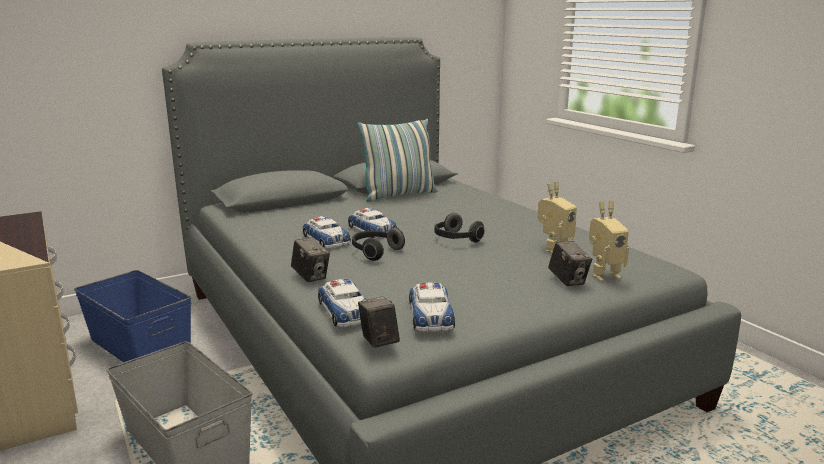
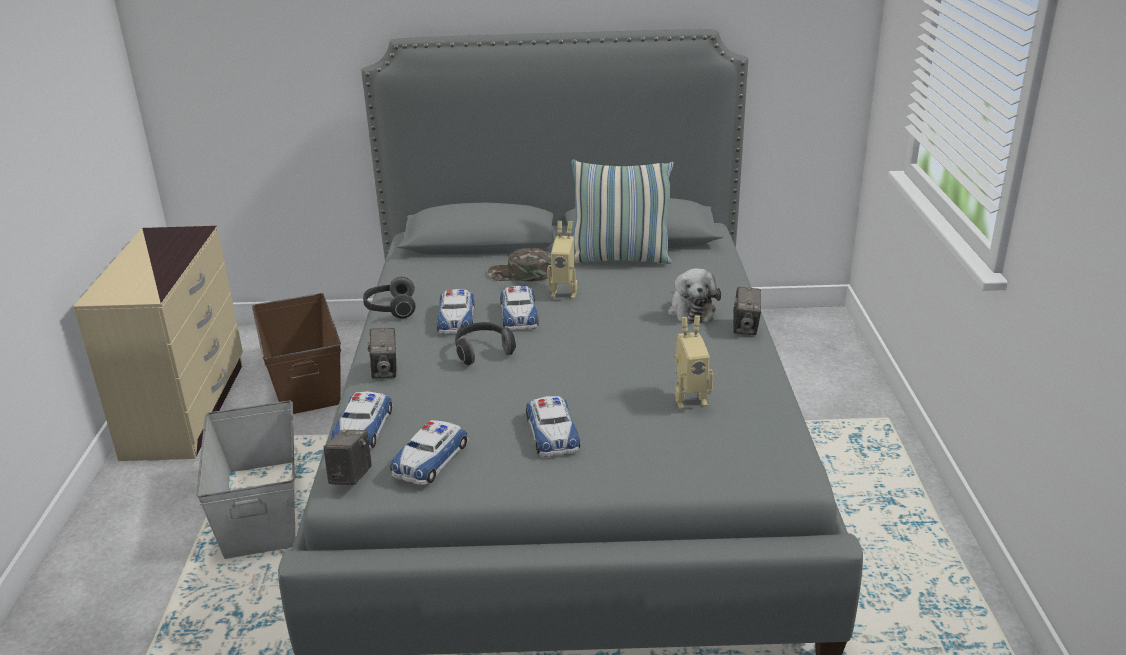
camera: 30 degrees right, 10 degrees up
(140, 346) = (305, 380): blue storage box -> brown storage box
(339, 211) = (521, 273): none -> green cap
(456, 239) = (594, 353): headphones -> headphones (390, 309)
(484, 210) = (691, 310): none -> plush toy
(494, 283) = (552, 433): none -> toy car
(568, 281) = (637, 454): camera -> camera (745, 328)
(603, 275) = (690, 458): toy robot -> toy robot (564, 292)

